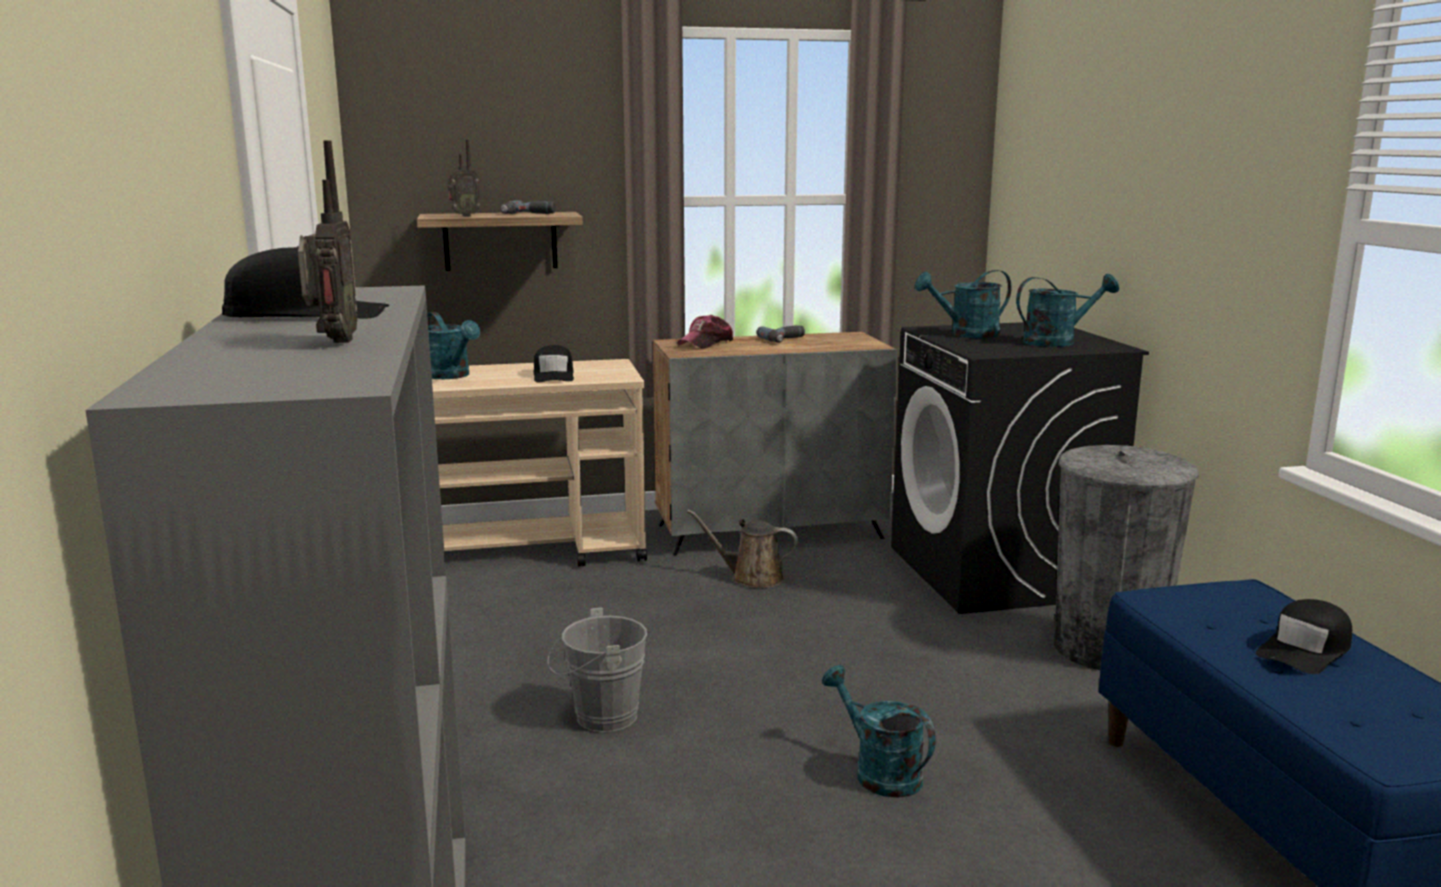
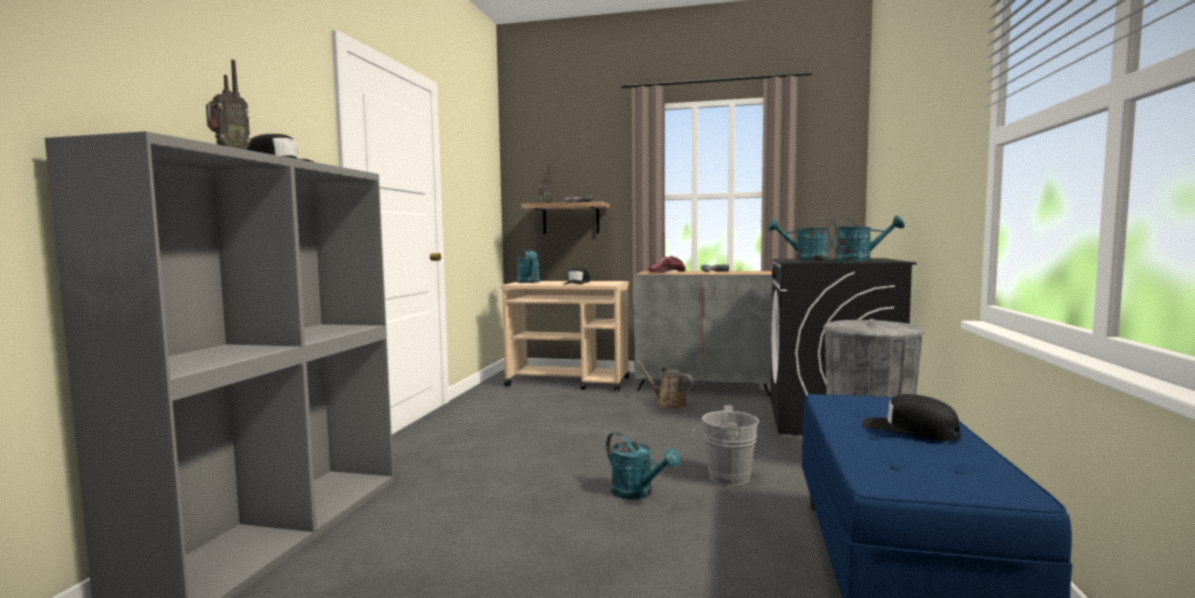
camera: 25 degrees right, 10 degrees down
(599, 717) = (517, 446): grey bucket -> grey bucket (724, 477)
(878, 772) = (638, 493): turquoise watering can -> turquoise watering can turned 150 degrees clockwise
(1305, 650) = (910, 430): black cap -> black cap turned 60 degrees clockwise

